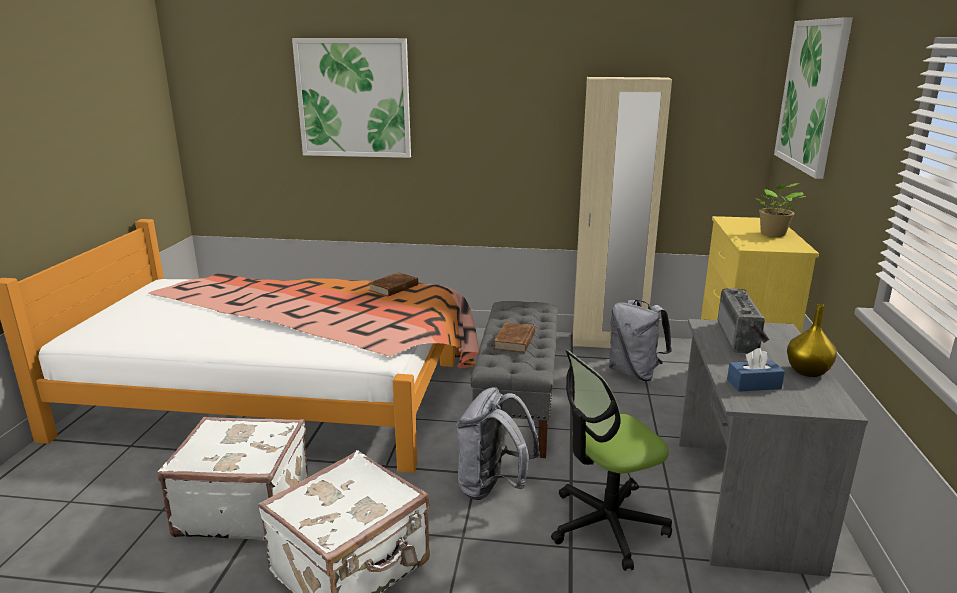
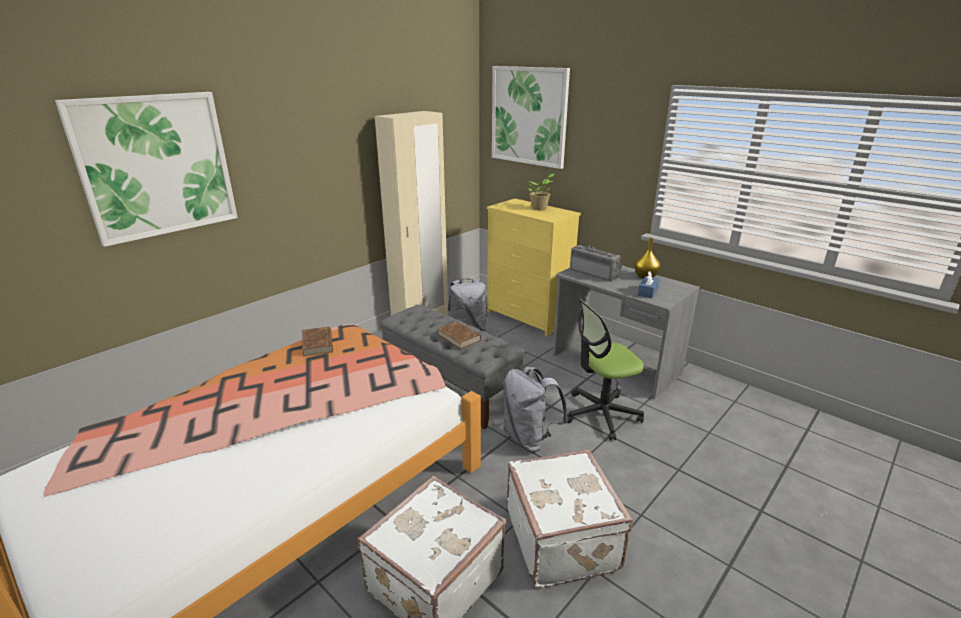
camera: 55 degrees left, 5 degrees up
(606, 525) = (601, 414): office chair -> office chair turned 60 degrees clockwise

